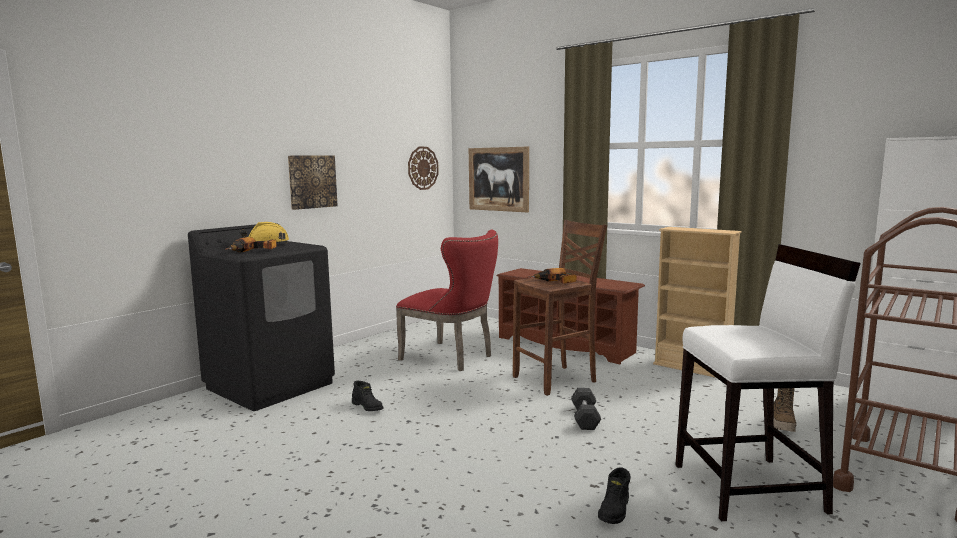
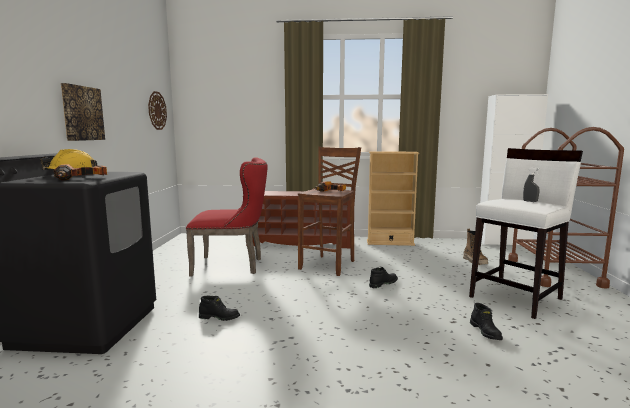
camera: 35 degrees left, 0 degrees up
(498, 179) = (222, 122): picture -> none
(585, 418) = (383, 283): grey dumbbell -> black boot
(764, 336) = (530, 201): none -> grey spray bottle

